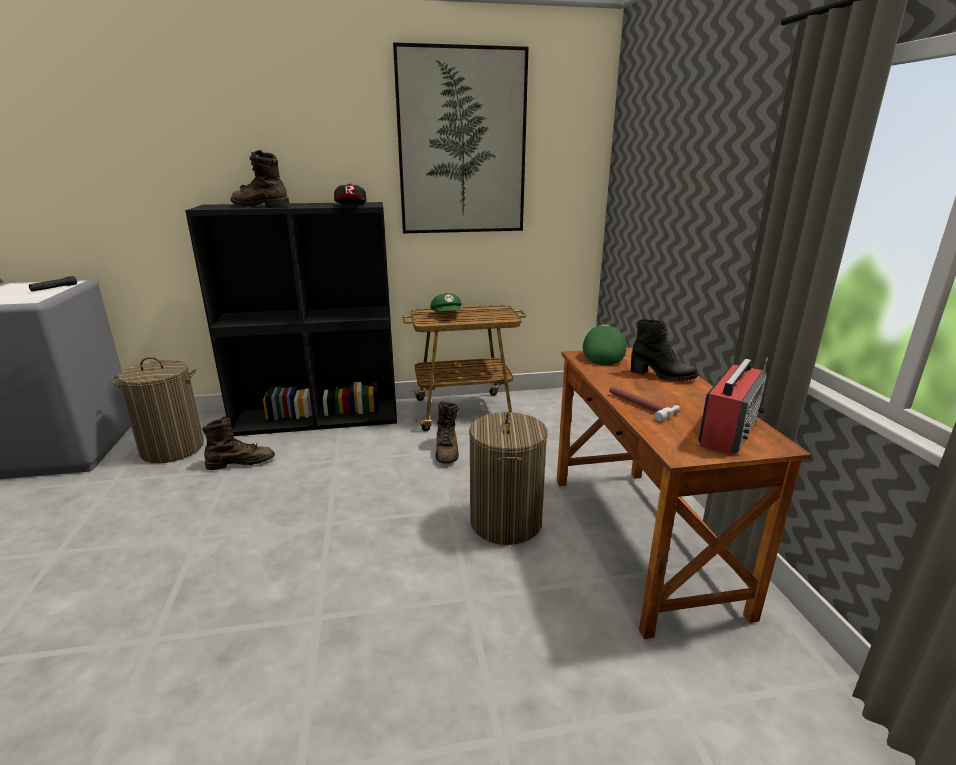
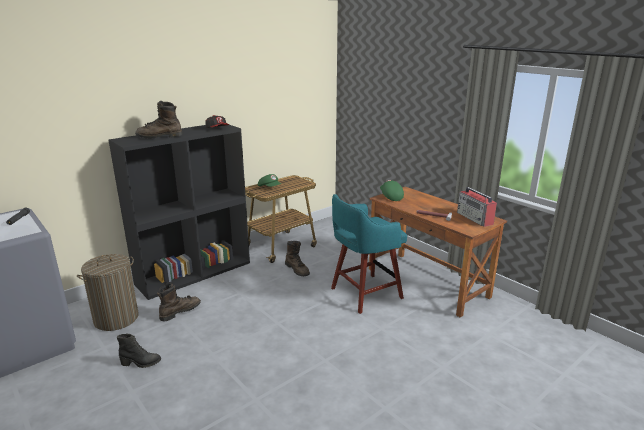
camera: 30 degrees left, 0 degrees up
(462, 144) = (263, 81): picture -> none
(505, 522) = (364, 294): laundry basket -> turquoise stool
(662, 376) = (426, 201): black boot -> black boot (141, 363)
(728, 431) = (475, 218): radio -> radio turned 150 degrees clockwise

